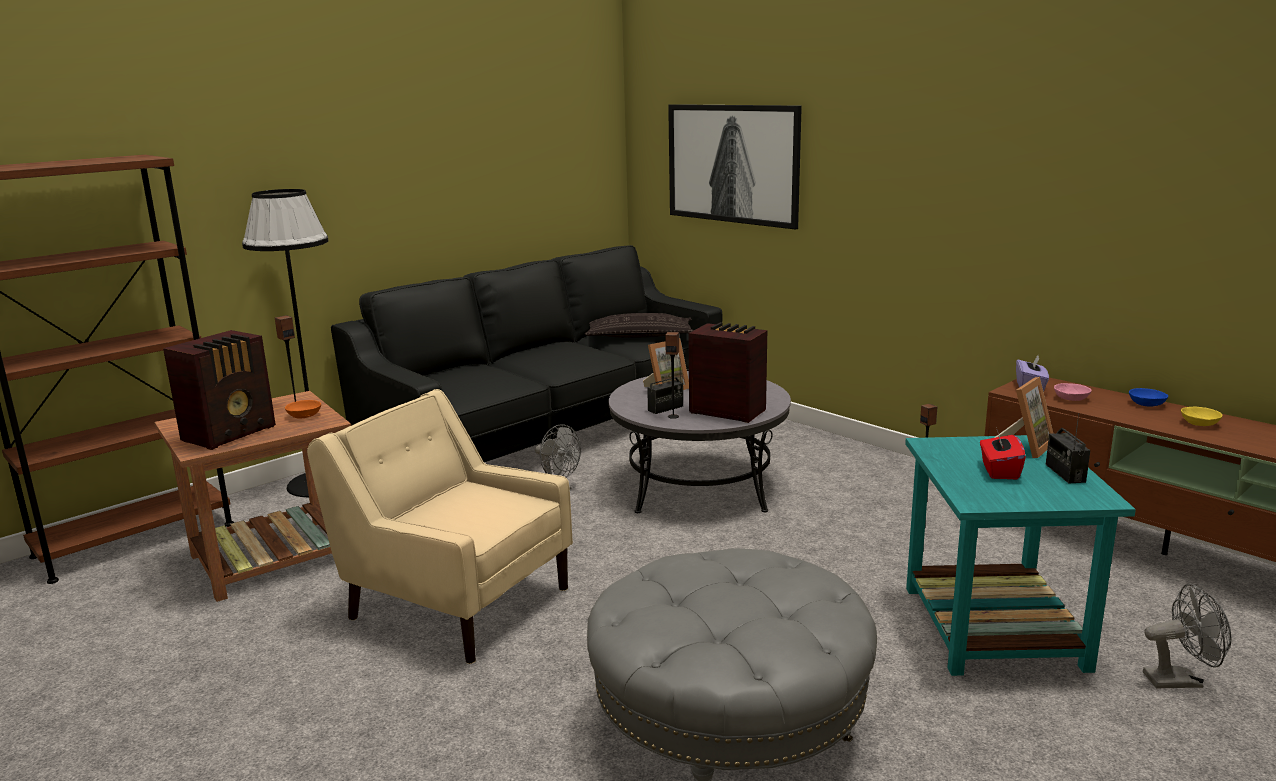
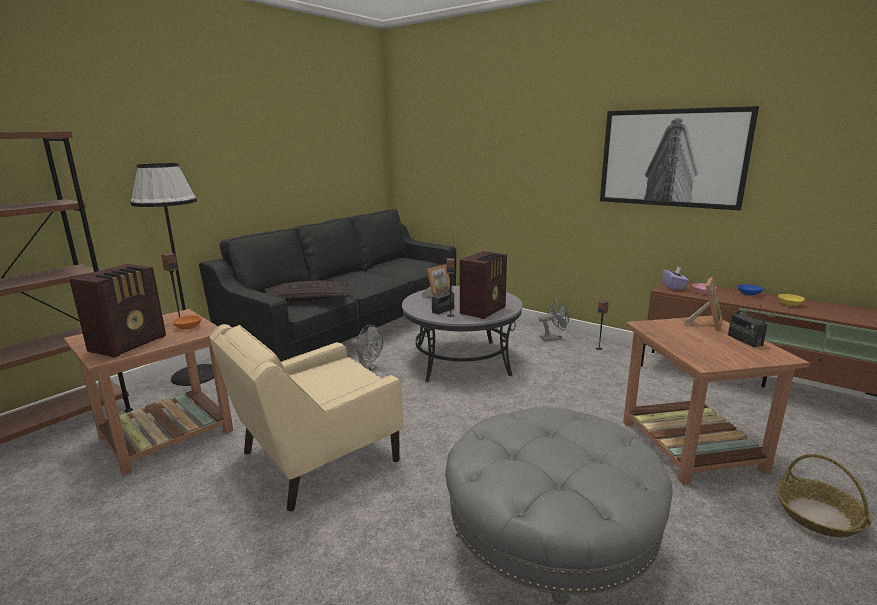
camera: 10 degrees left, 0 degrees up
(456, 602) = (316, 459): beige armchair -> beige armchair turned 60 degrees counterclockwise
(639, 335) = (405, 265): pillow -> pillow (306, 299)
(726, 411) = (484, 310): radio -> radio turned 105 degrees clockwise
(733, 164) = (463, 154): picture -> picture (672, 158)
(994, 628) = (692, 446): turquoise side table -> brown side table
(999, 471) = (702, 341): red tissue box -> none
(1130, 730) = (817, 515): none -> basket
(1180, 680) = (824, 473): grey fan -> grey fan (553, 338)

